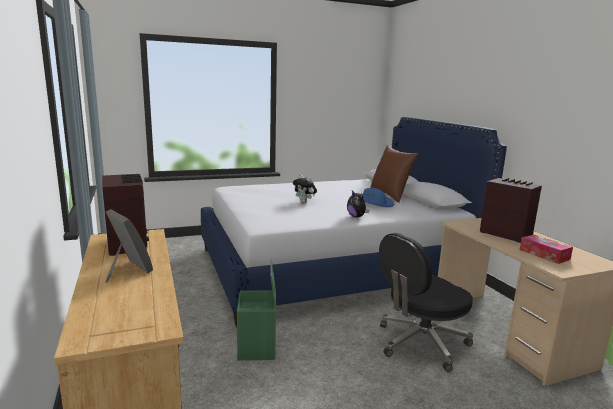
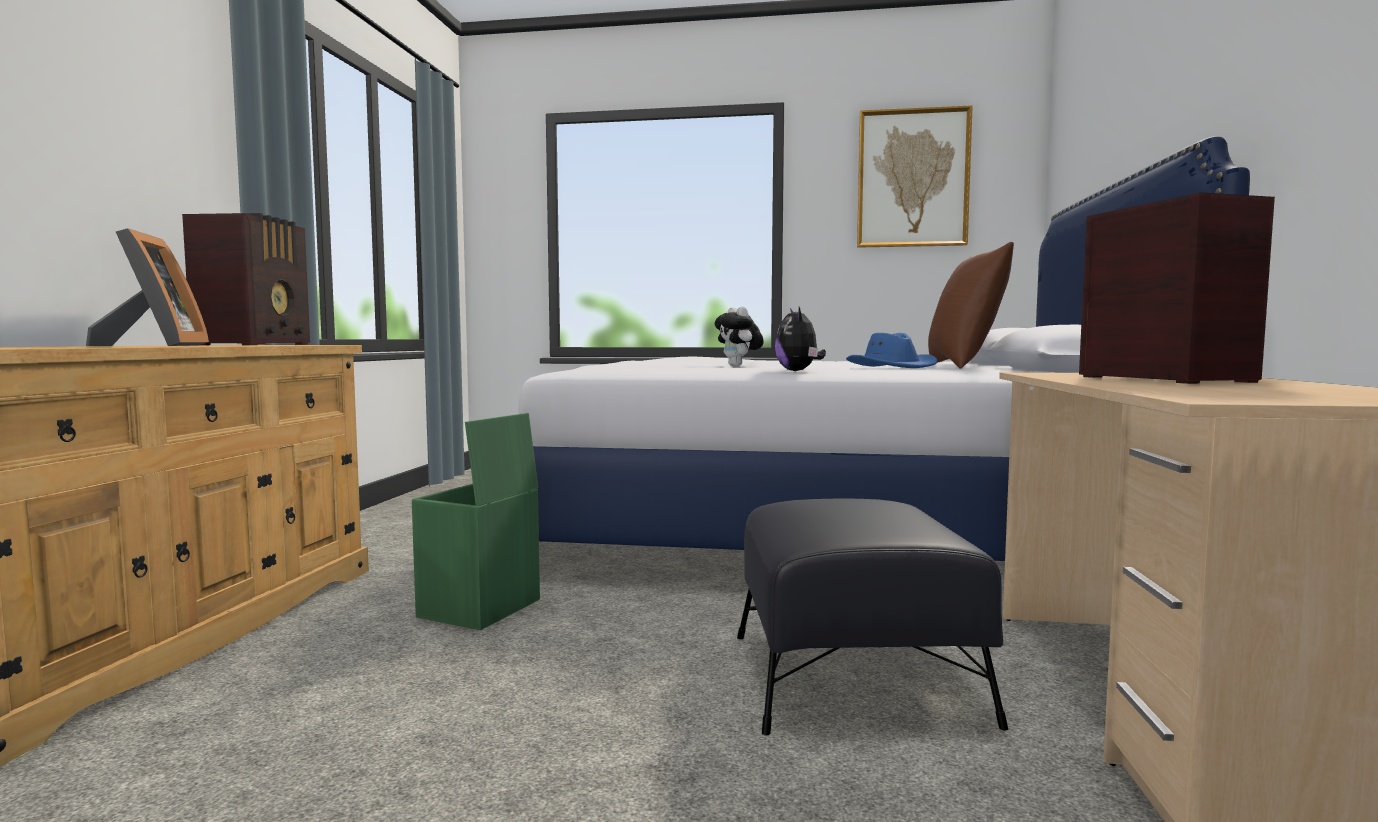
camera: 30 degrees right, 10 degrees down
(334, 86) = (913, 178): none -> picture
(420, 343) = (855, 676): black office chair -> black ottoman
(544, 254) = (1229, 390): tissue box -> none

